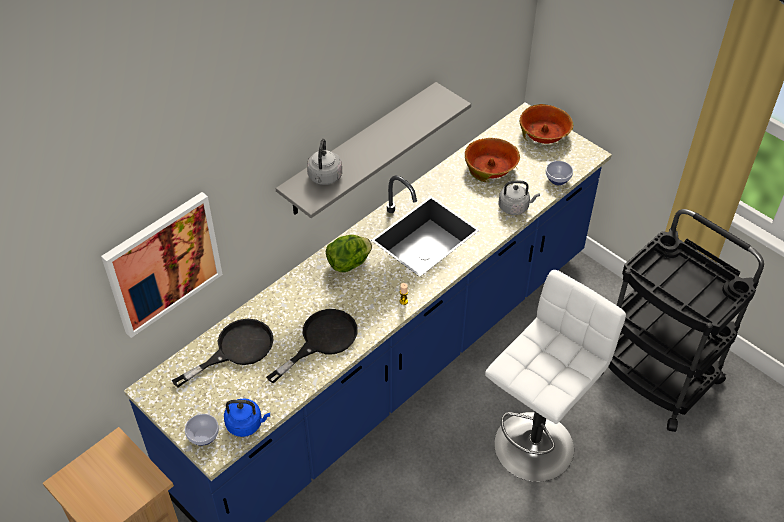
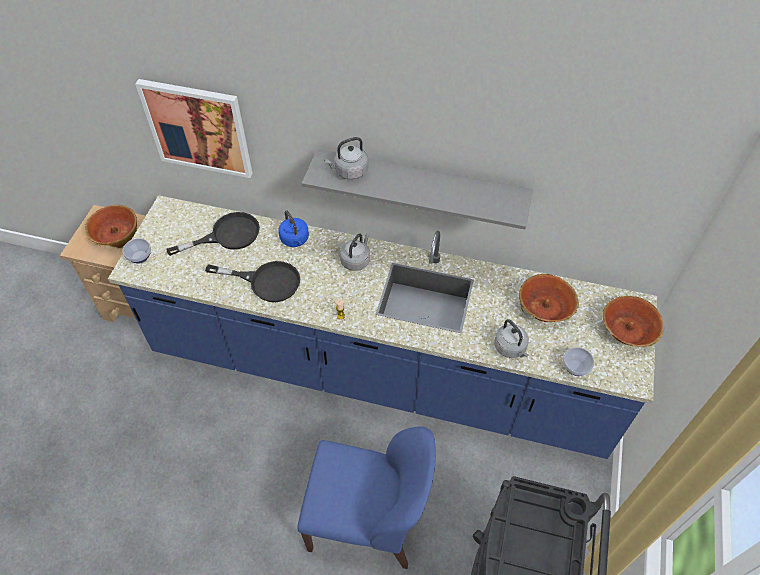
camera: 60 degrees right, 5 degrees up
(110, 474) = (115, 234): none -> bowl
(236, 350) = (227, 235): black frying pan -> black frying pan turned 45 degrees counterclockwise
(246, 424) = (162, 275): blue kettle -> blue kettle (295, 240)
(348, 263) = (356, 260): lettuce -> grey kettle
(535, 446) = (368, 520): white stool -> blue chair

